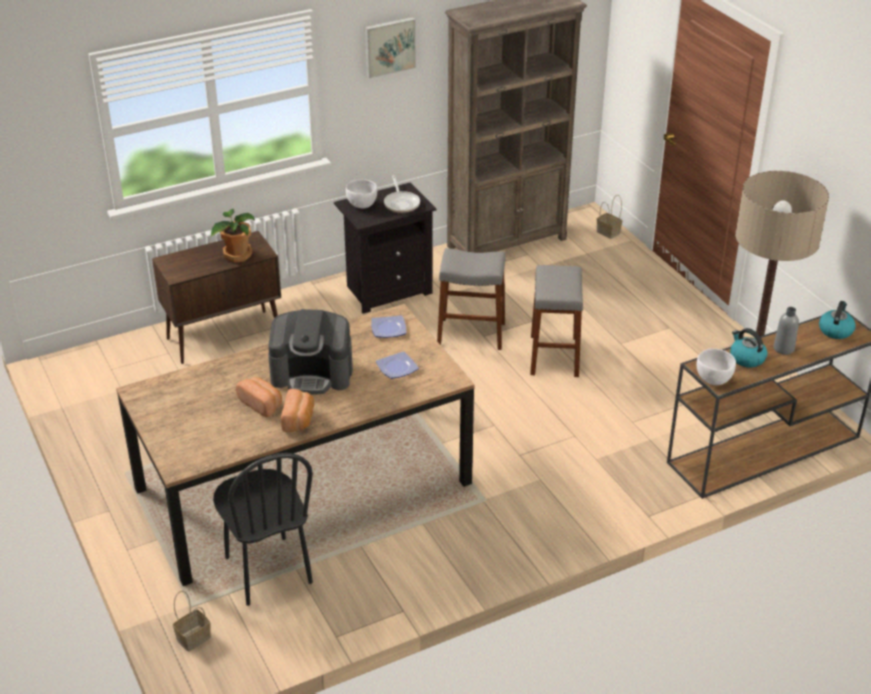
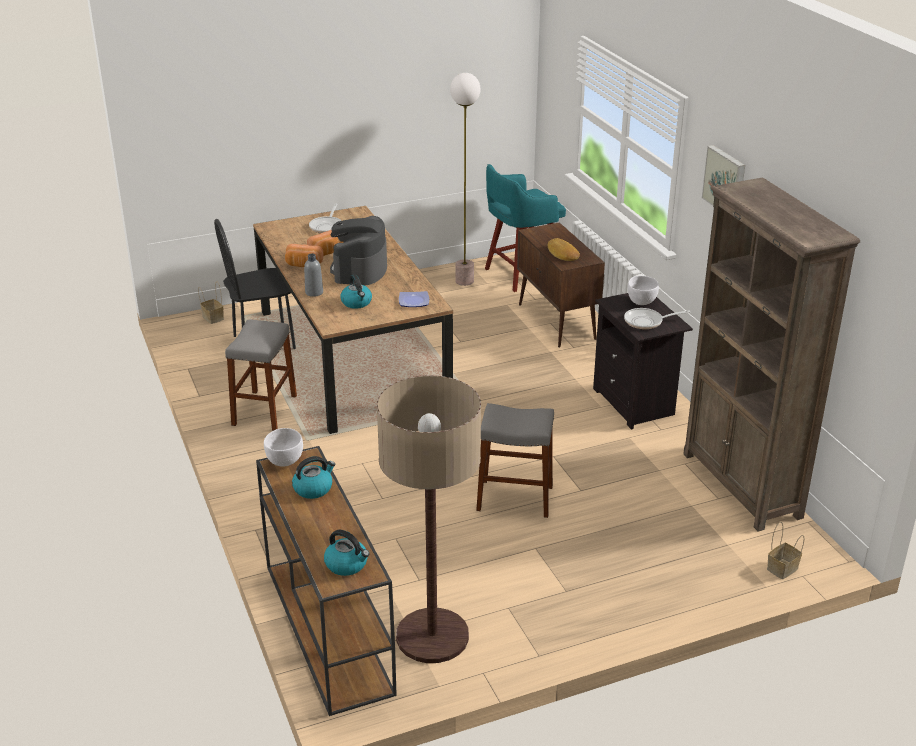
camera: 95 degrees right, 5 degrees down
(102, 364) = (521, 274): none -> turquoise stool
(113, 408) = (464, 281): none -> floor lamp
(182, 413) = (327, 226): none -> frying pan
(236, 255) = (562, 253): potted plant -> bread
(396, 367) = (357, 303): plate -> kettle
(471, 334) = (557, 448): grey stool -> grey stool (264, 410)
(783, 348) = (323, 517): grey bottle -> grey bottle (314, 292)

